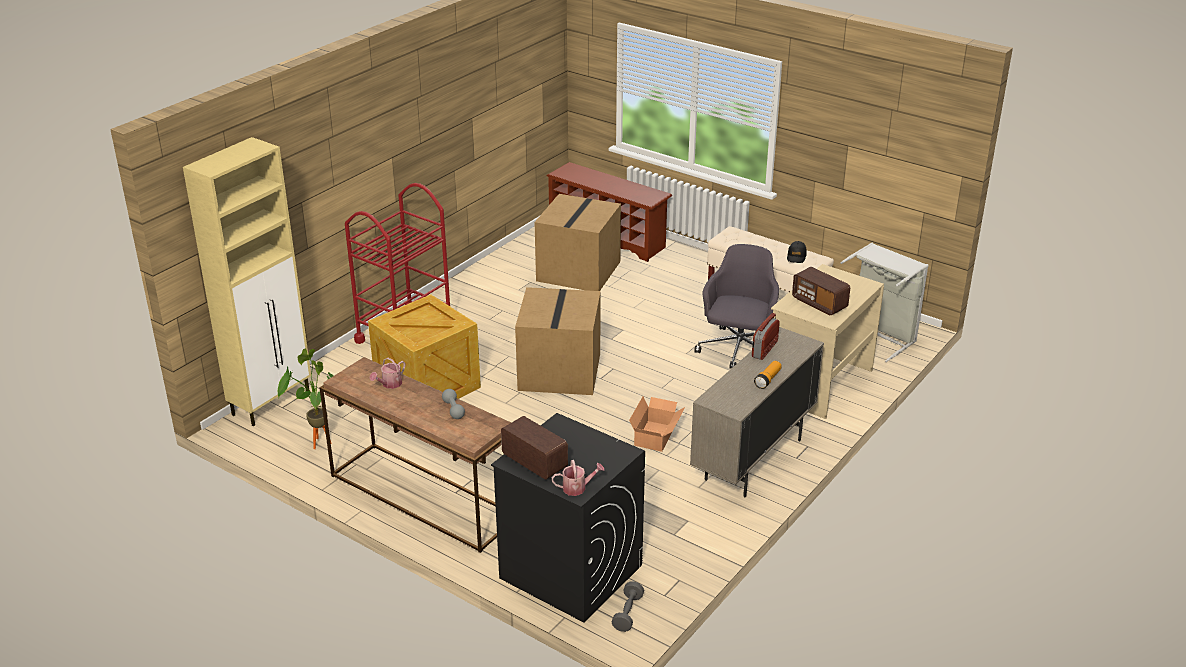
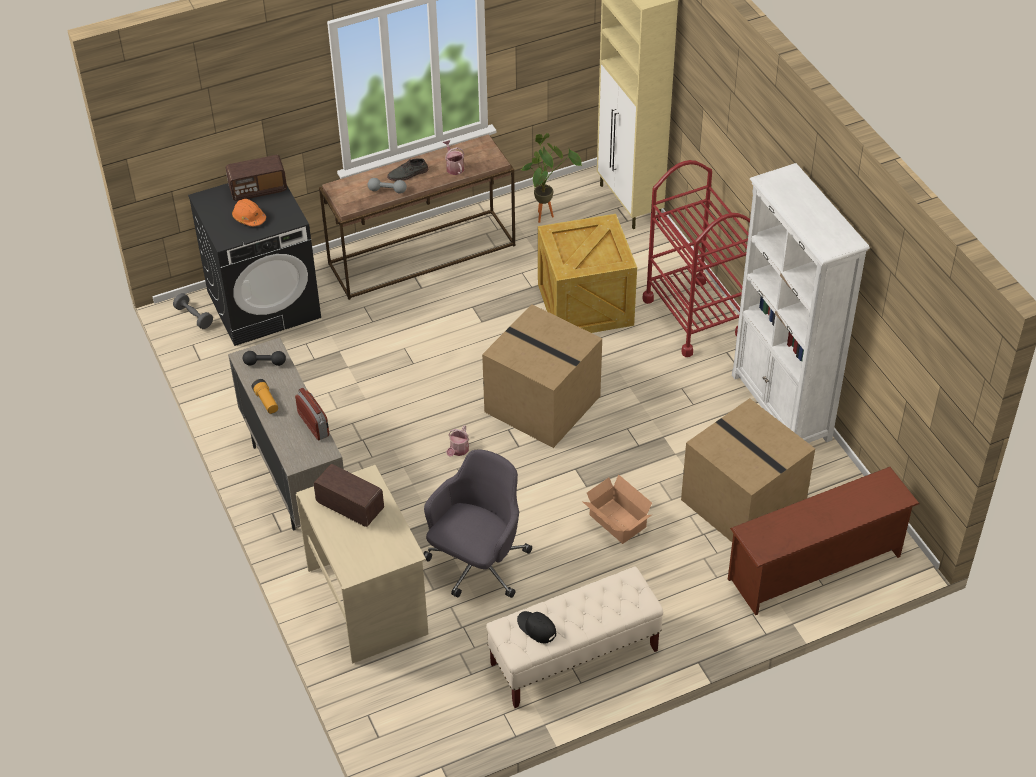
camera: 120 degrees right, 15 degrees up
(419, 406) = (408, 174): none -> grey shoe
(476, 278) = (781, 408): none -> white bookcase
(577, 488) = (208, 200): watering can -> watering can (458, 451)
(581, 450) = (249, 218): none -> orange hard hat
(657, 436) = (385, 429): cardboard box -> cardboard box (617, 523)
(729, 397) = (265, 363): none -> black dumbbell
(738, 350) = (477, 565): grey office chair -> grey office chair turned 105 degrees counterclockwise
(819, 303) = (350, 507): radio -> radio turned 45 degrees clockwise
(878, 337) = (409, 714): grey laundry basket -> none

